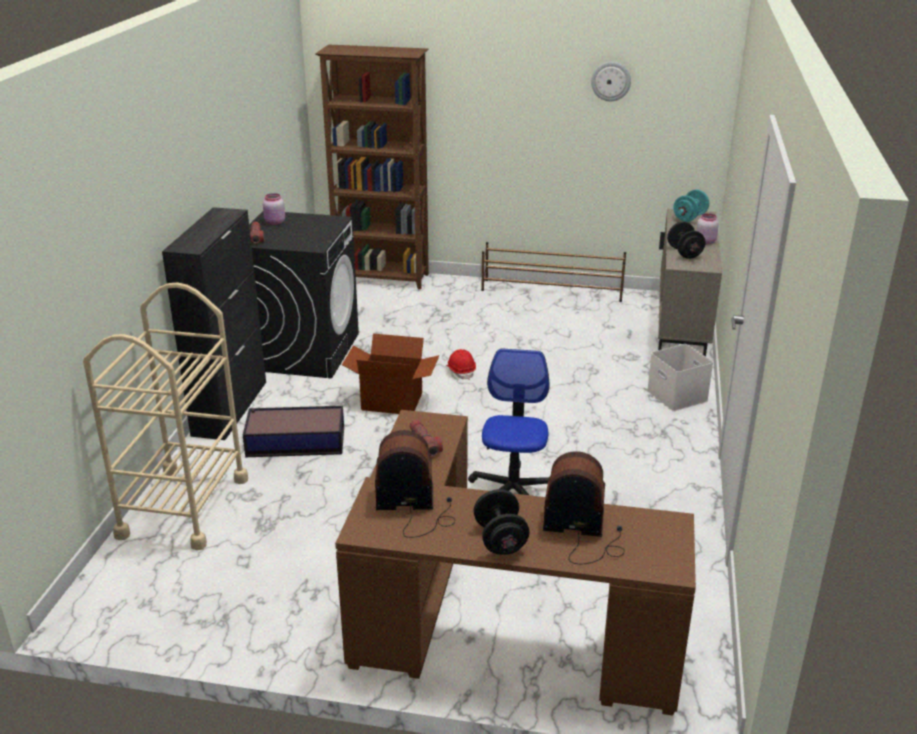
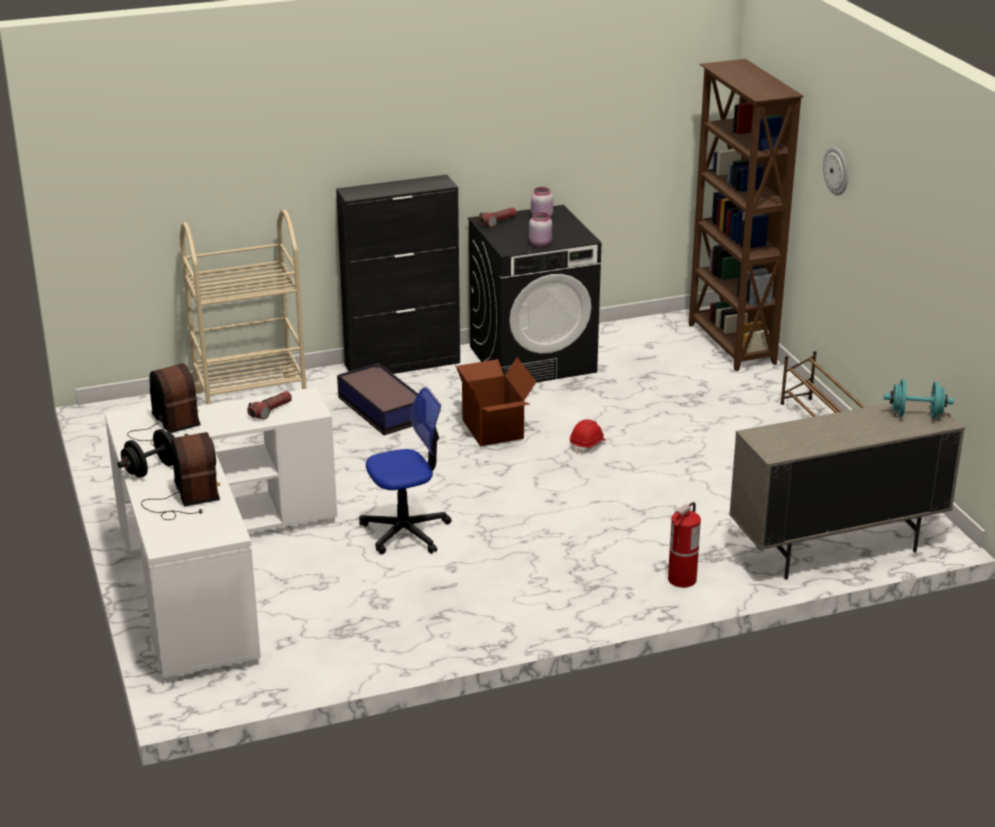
camera: 60 degrees right, 0 degrees up
(486, 626) = (210, 571): brown desk -> white desk
(611, 81) = (926, 205): wall clock -> wall clock (837, 170)
(678, 396) = (682, 580): white storage box -> fire extinguisher
(684, 253) = (796, 432): black dumbbell -> none
(705, 241) = (850, 437): pink jar -> pink jar (540, 243)

